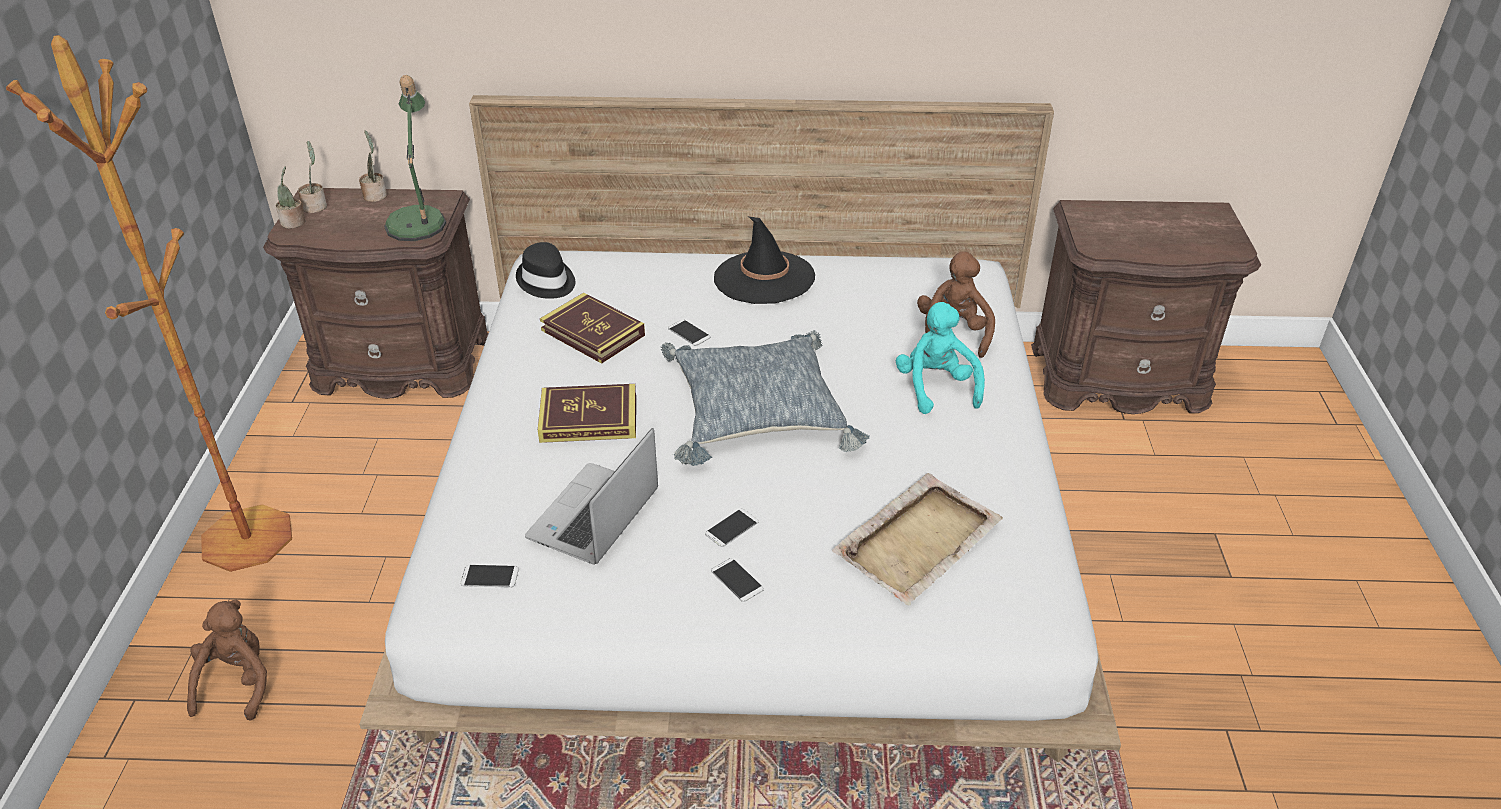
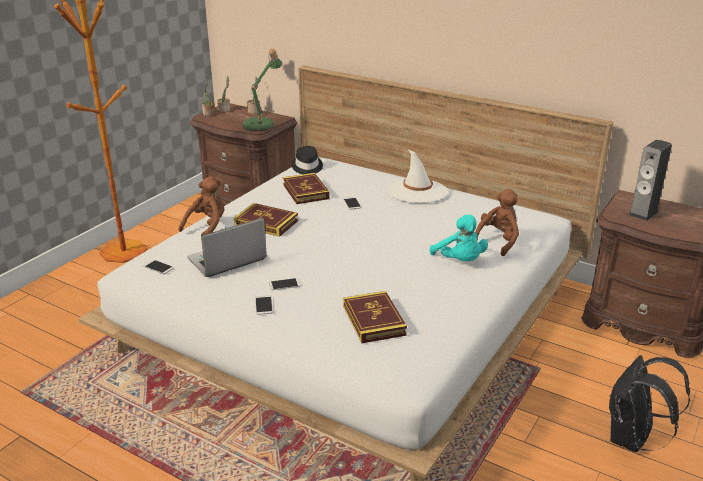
camera: 30 degrees right, 10 degrees down
(237, 683) = (70, 302): brown plush toy -> brown plush toy (207, 227)
(756, 405) = (352, 241): pillow -> none
(764, 278) = (417, 191): black hat -> white hat
(919, 540) = (374, 320): beige tray -> book
(936, 387) = (460, 261): turquoise plush toy -> turquoise plush toy turned 135 degrees clockwise
(1123, 232) = (643, 213): none -> speaker
(1232, 560) = (632, 439): none -> black backpack

